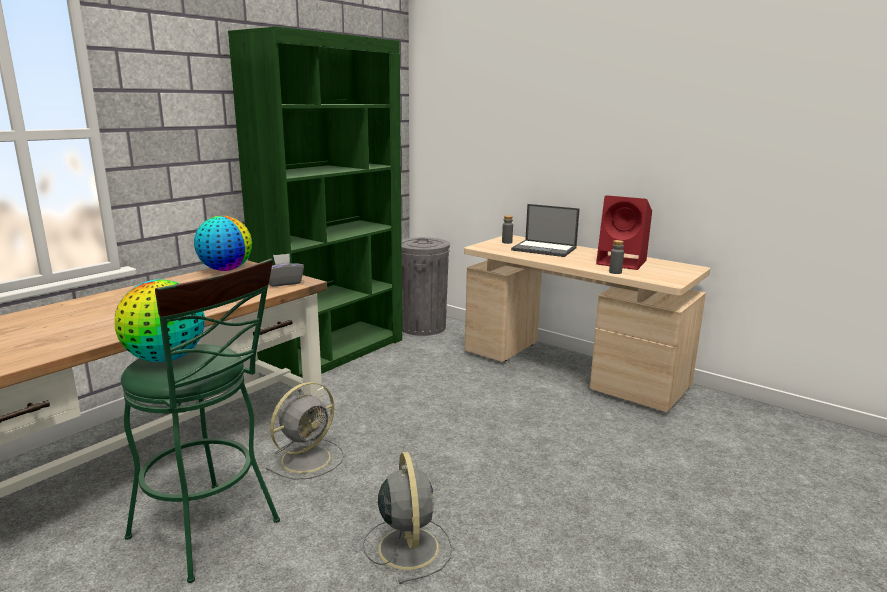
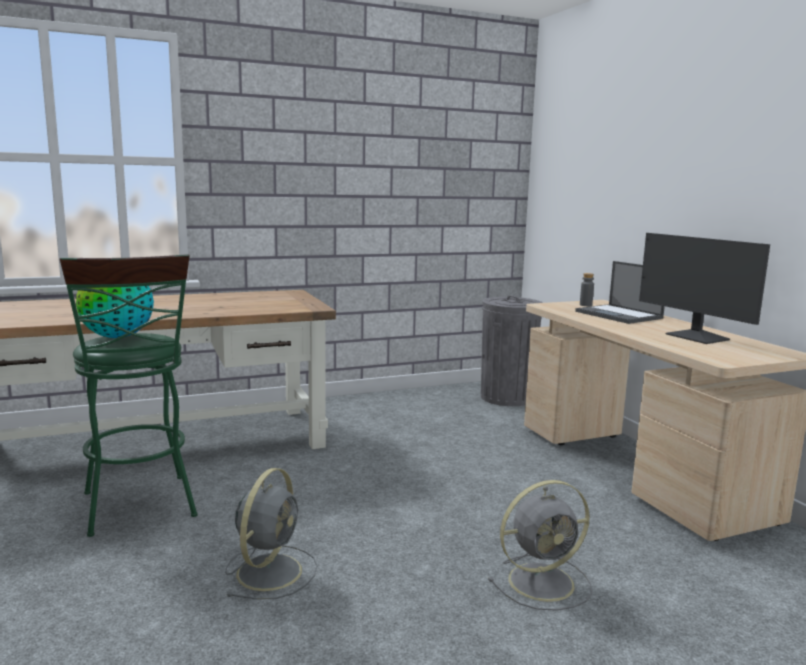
camera: 30 degrees right, 5 degrees down
(226, 269) = (272, 293): globe -> none
(283, 283) = (297, 306): grey tissue box -> none
(308, 458) = (272, 477): grey fan -> grey fan (543, 581)
(334, 352) = (393, 402): green bookcase -> none
(615, 272) = (664, 343): grey bottle -> none
(623, 262) = (696, 337): red speaker -> monitor

